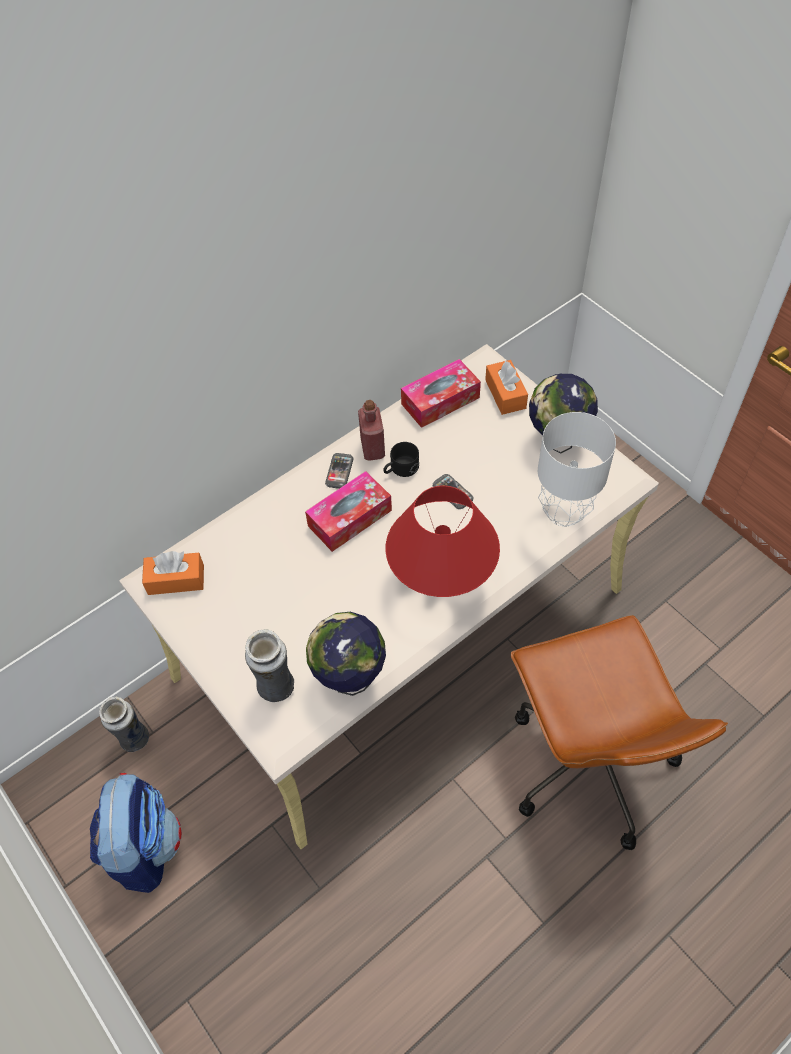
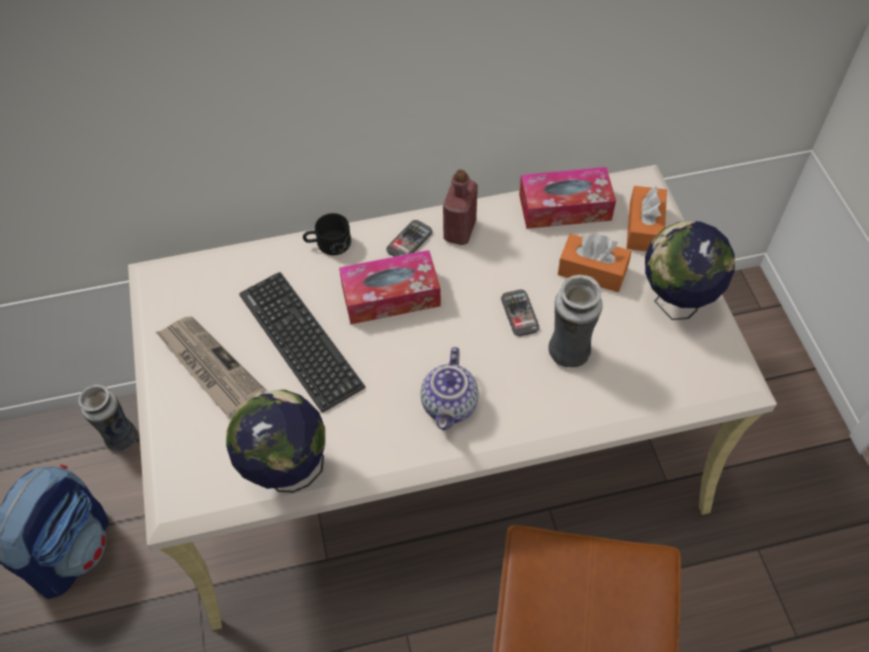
camera: 25 degrees right, 0 degrees up
(176, 580) = (178, 287): orange tissue box -> orange tissue box (592, 271)
(242, 629) = (210, 367): none -> newspaper
(276, 688) = (206, 446): vase -> vase (568, 354)
(300, 579) = (300, 340): none -> keyboard
(400, 469) = (476, 265): black mug -> black mug (328, 244)
(441, 579) = (450, 405): red table lamp -> teapot
(563, 512) = (635, 389): white table lamp -> none

